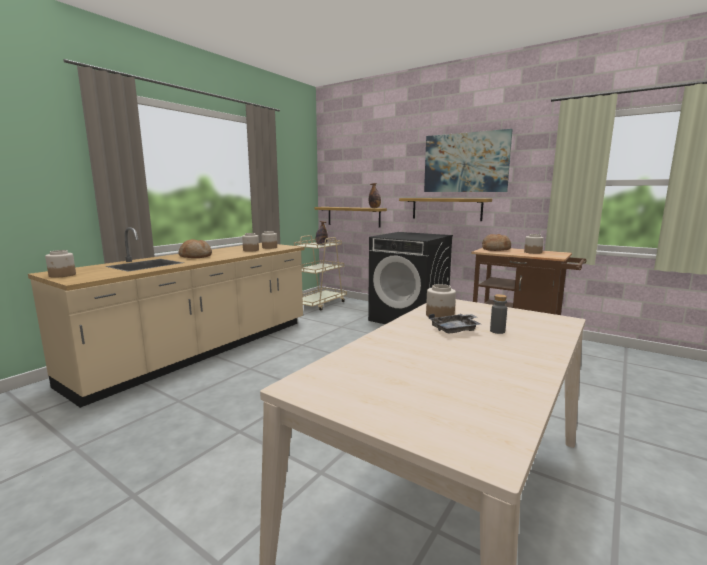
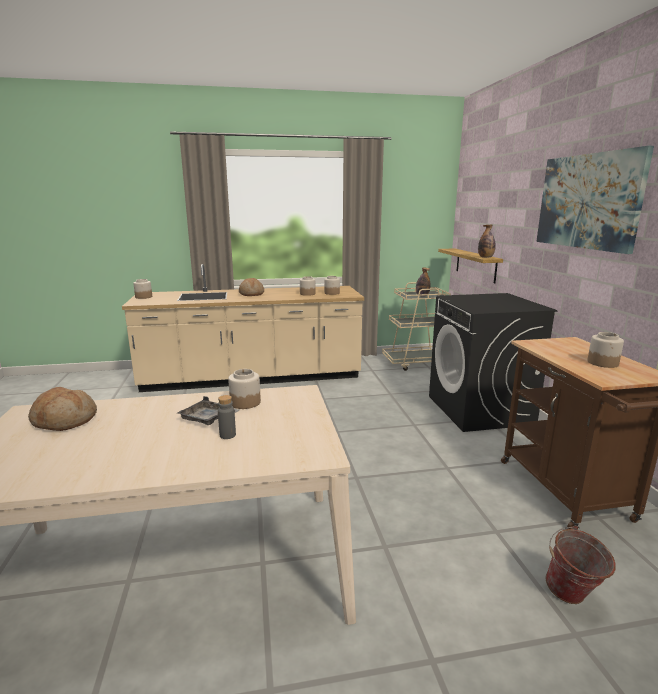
camera: 45 degrees right, 5 degrees up
(446, 209) = (558, 270): shelf -> none
(495, 249) = (563, 345): bread -> bread (65, 420)
(597, 380) = (572, 597): none -> bucket

